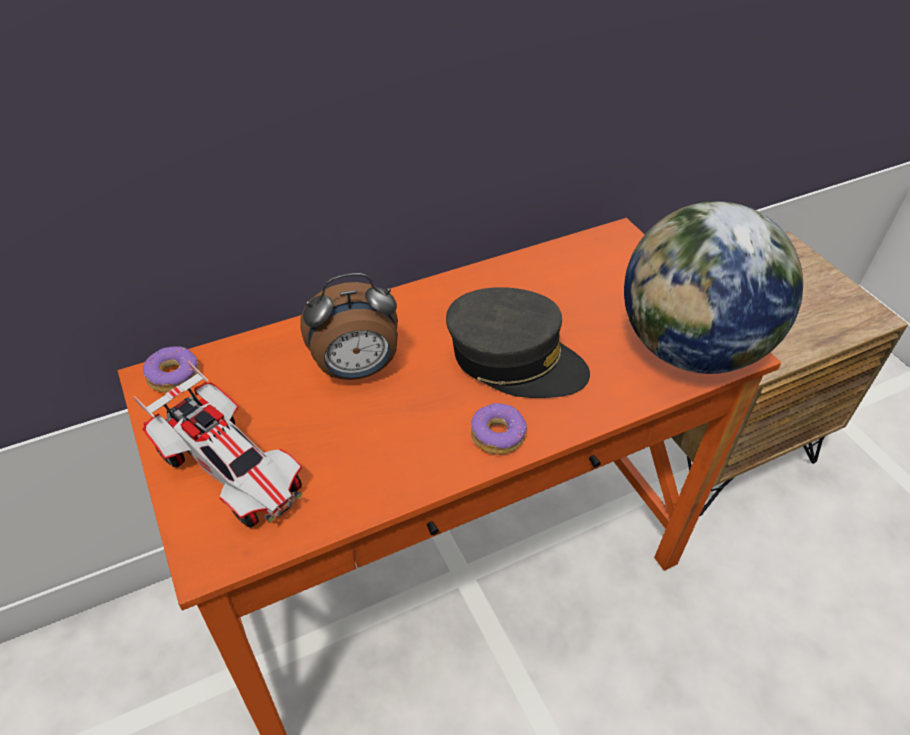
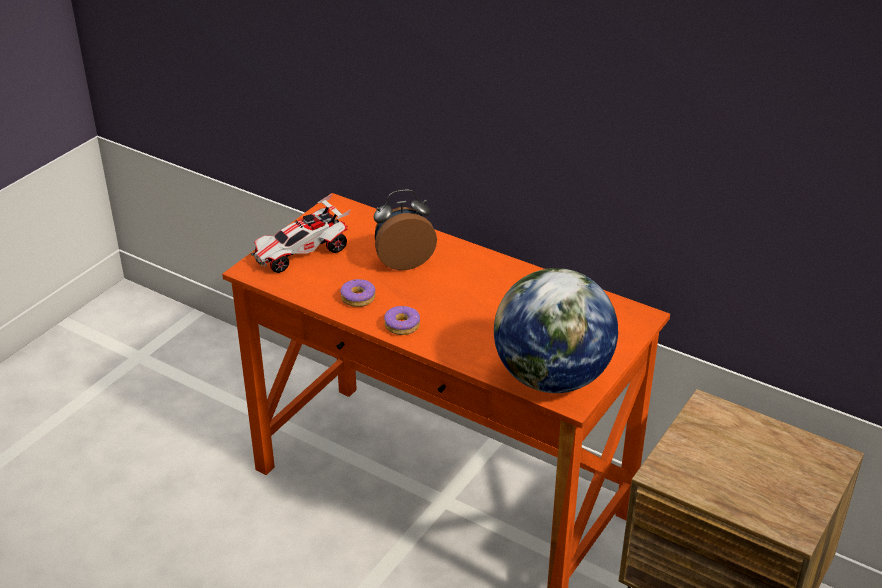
camera: 60 degrees right, 10 degrees down
(174, 376) = (343, 209): donut -> donut (358, 298)
(232, 471) = (302, 253): toy car -> toy car turned 45 degrees clockwise
(356, 370) = (403, 261): alarm clock -> alarm clock turned 120 degrees clockwise
(514, 360) = (468, 312): grey cap -> none

